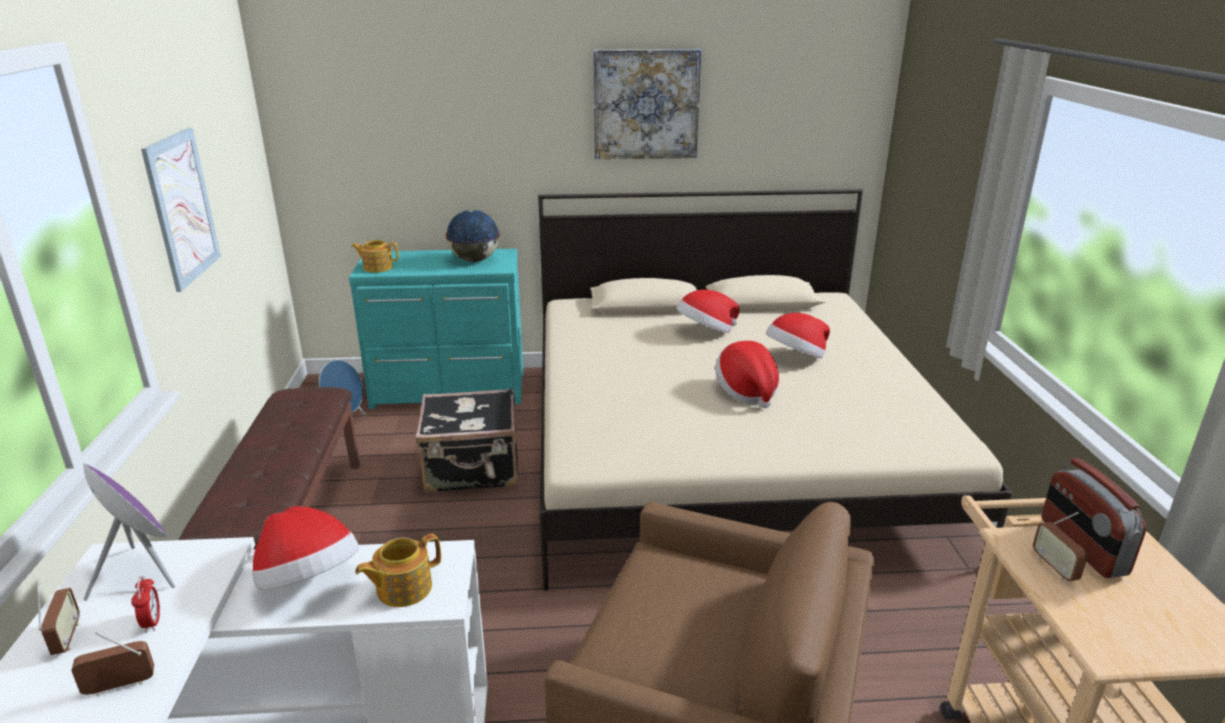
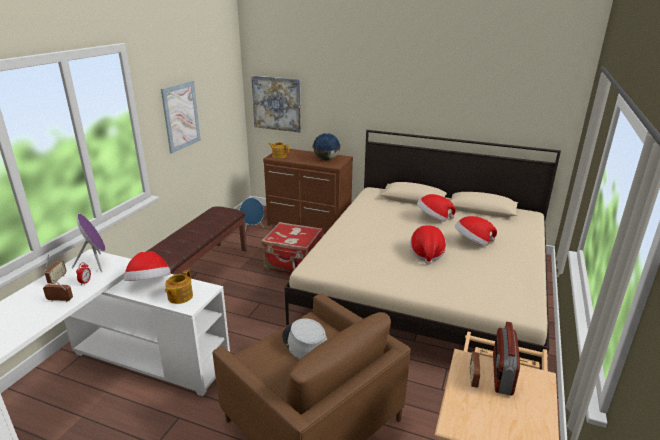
camera: 25 degrees right, 0 degrees up
(402, 588) = (179, 297): teapot -> teapot turned 60 degrees counterclockwise
(450, 391) = (309, 225): turquoise dresser -> brown dresser
(473, 469) = (293, 264): black suitcase -> red suitcase
(646, 104) = (429, 86): picture -> picture (277, 103)
(685, 602) = (304, 343): none -> grey hat

